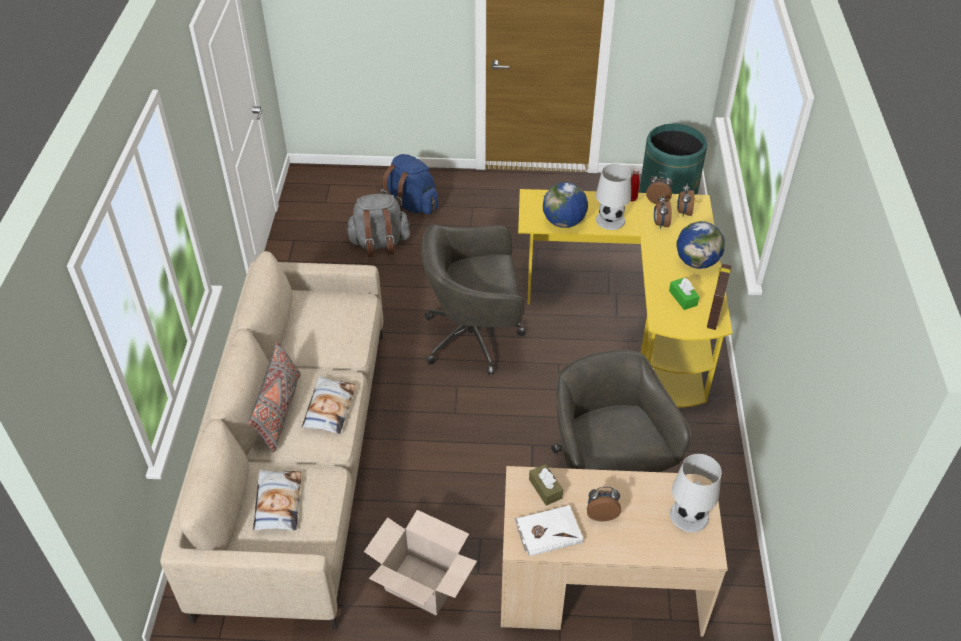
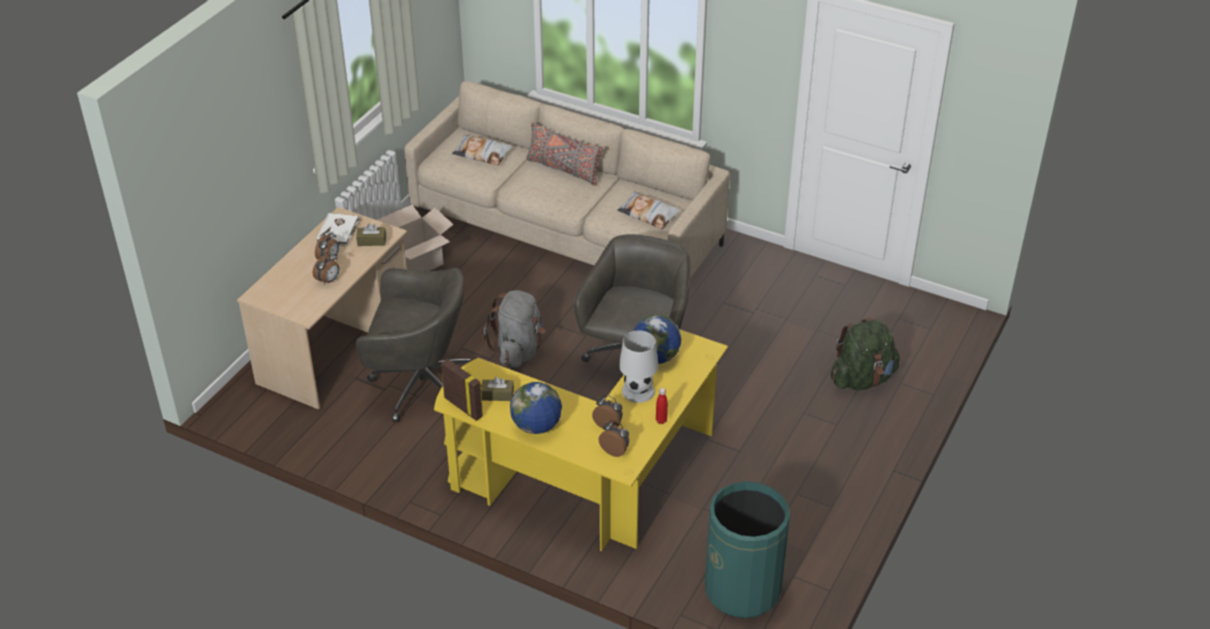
camera: 115 degrees right, 5 degrees down
(329, 408) = (550, 192): pillow -> pillow (648, 214)
(379, 243) = (809, 339): grey backpack -> grey backpack (518, 350)
(411, 205) = (862, 379): blue backpack -> green backpack
(658, 200) = (647, 439): alarm clock -> alarm clock (328, 280)
(683, 298) = (497, 395): green tissue box -> brown tissue box
(688, 515) = (290, 299): white table lamp -> none

